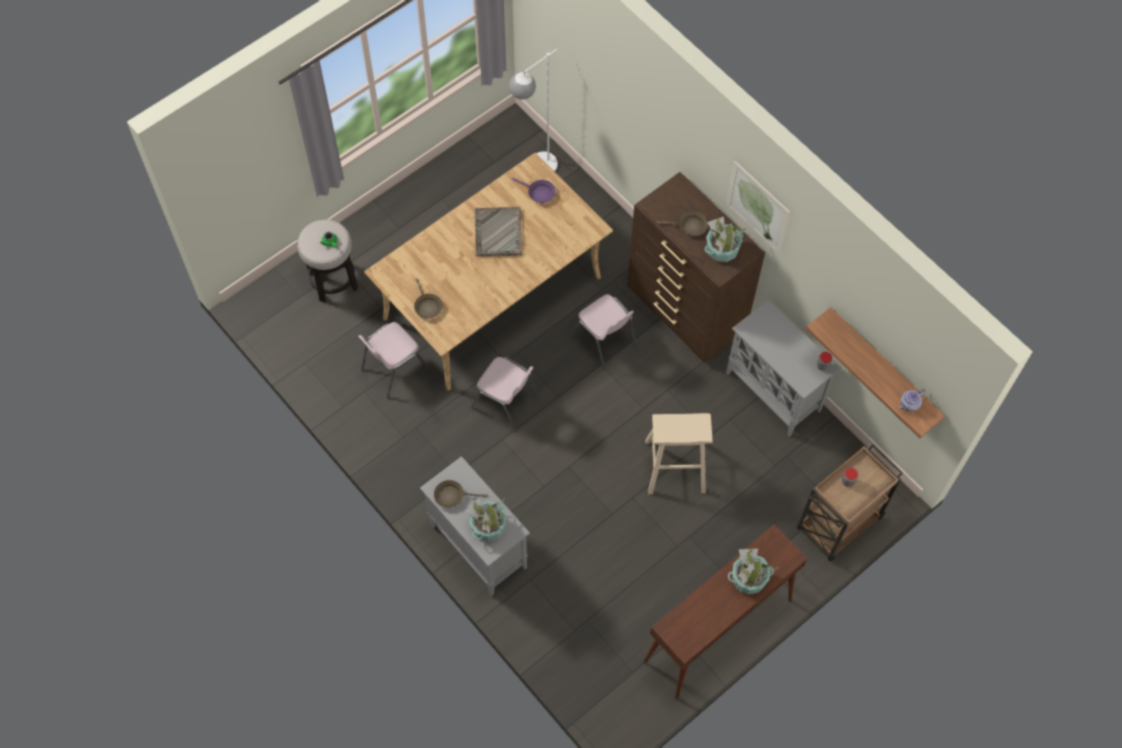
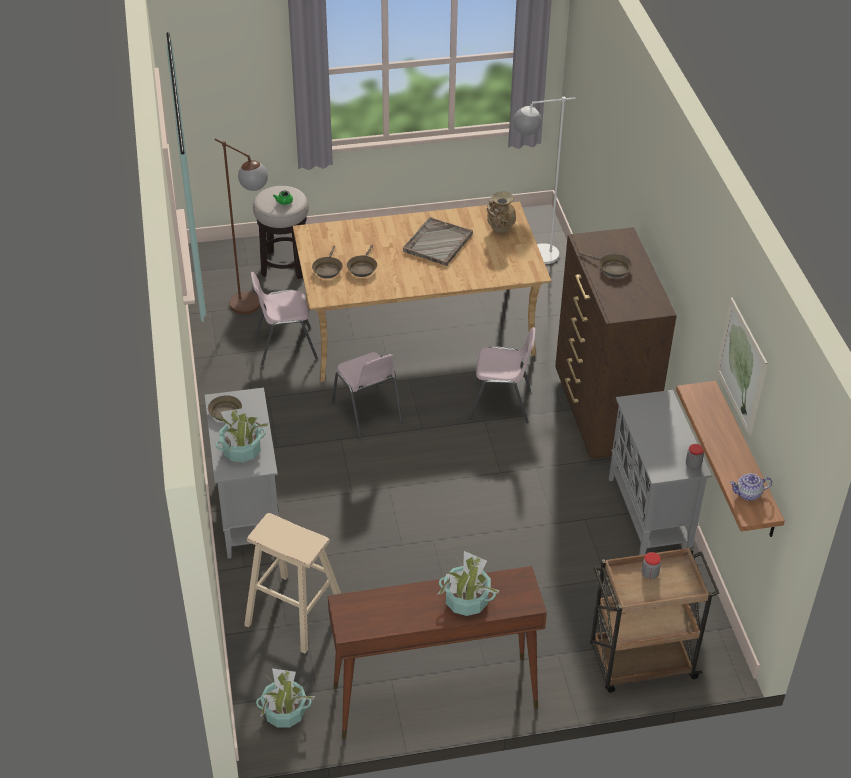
camera: 30 degrees right, 20 degrees down
(339, 341) = (253, 308): none -> brown floor lamp
(455, 290) = (362, 268): none -> brown frying pan
(539, 193) = (500, 229): purple frying pan -> beige vase
(604, 341) = (501, 404): pink chair -> pink chair turned 75 degrees counterclockwise
(675, 466) = (497, 533): beige stool -> beige stool (294, 613)
(722, 249) = (632, 296): potted plant -> potted plant (284, 712)
(757, 207) = (680, 252): picture -> picture (741, 366)

